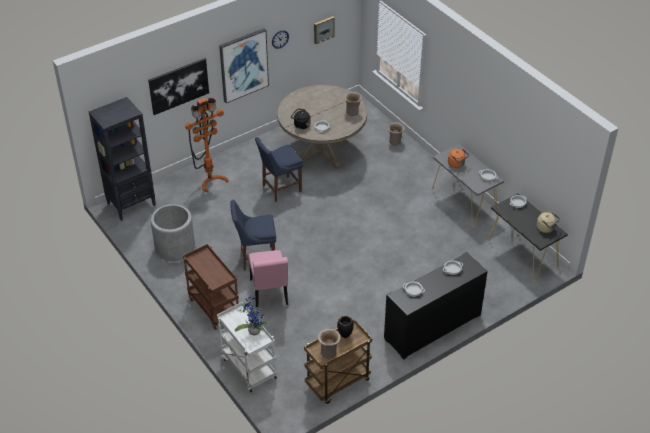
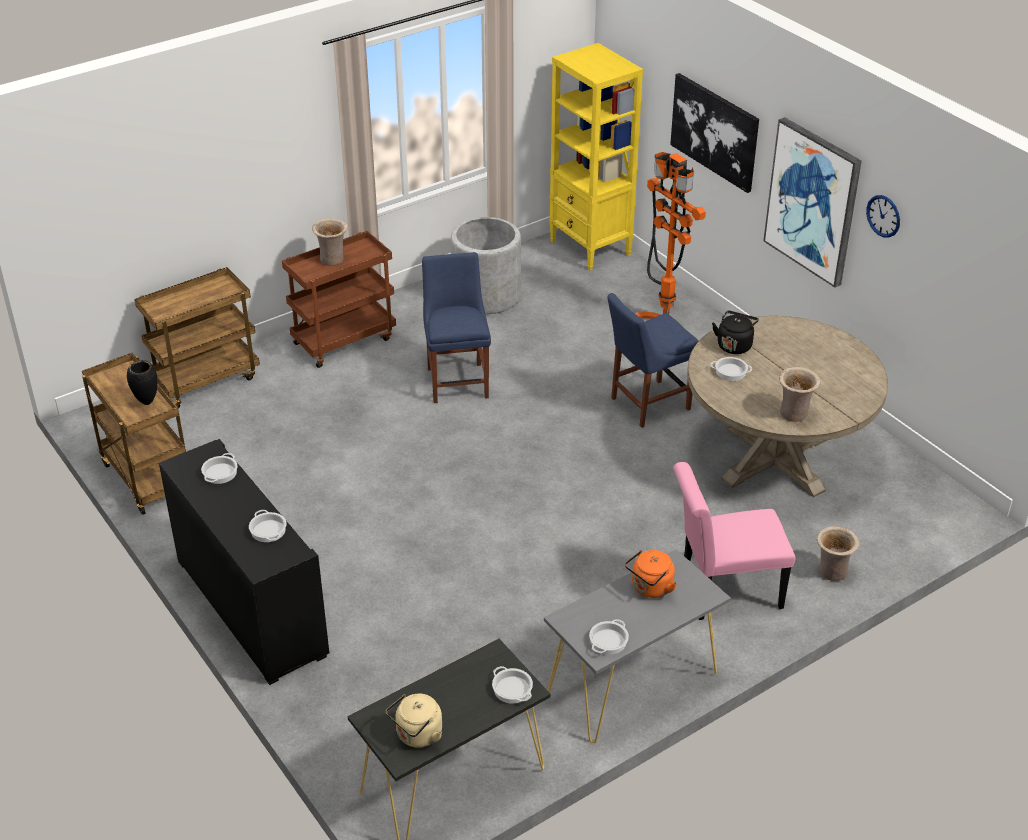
camera: 90 degrees right, 5 degrees down
(132, 204) = (590, 248): black bookcase -> yellow bookcase
(247, 367) = (206, 379): white cart -> brown cart
(253, 330) = (190, 308): potted plant -> none
(269, 294) = (366, 398): pink chair -> pink chair (723, 591)
(280, 189) = (646, 404): blue chair -> blue chair turned 90 degrees counterclockwise
(323, 29) = (968, 285): picture -> none
(328, 352) = (117, 384): beige vase -> beige vase (333, 260)

